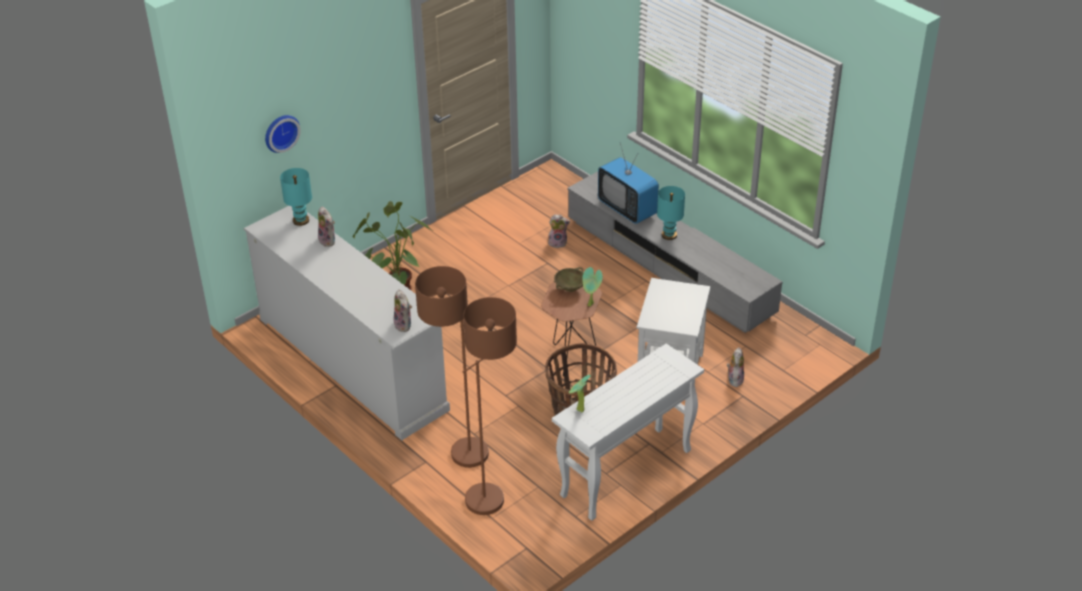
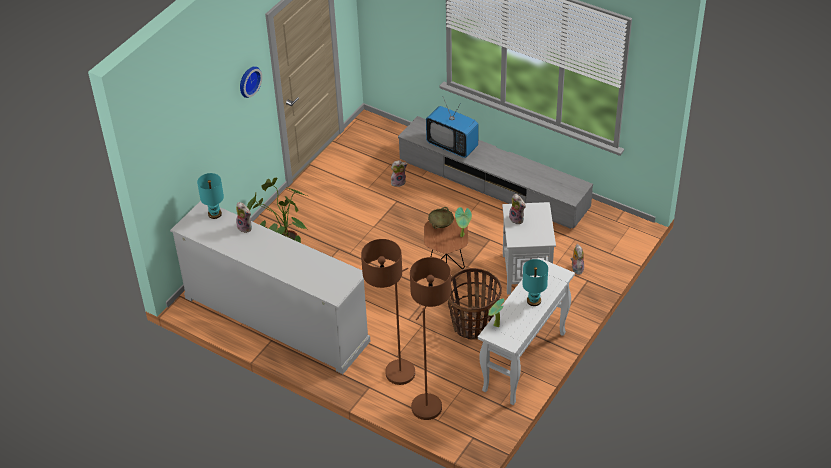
camera: 15 degrees left, 5 degrees up
(280, 132) = (188, 147): wall clock -> wall clock (248, 81)
(404, 325) = (338, 286): plush toy -> plush toy (517, 219)
(669, 235) = (493, 162): turquoise table lamp -> turquoise table lamp (534, 300)

